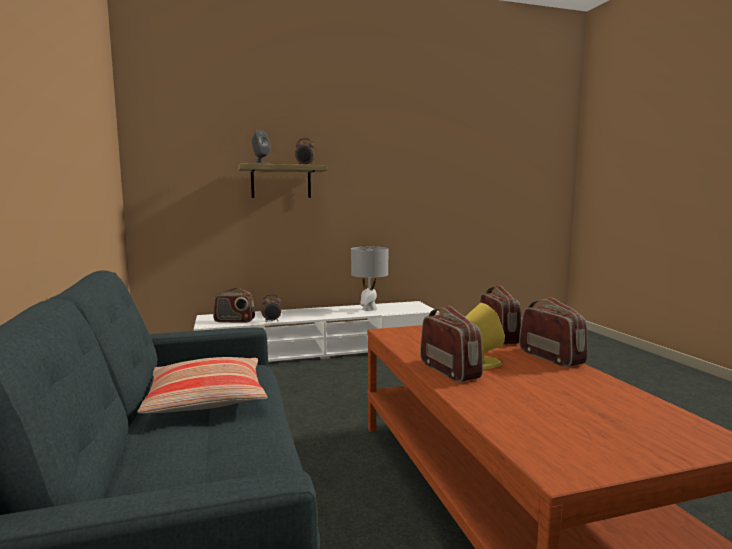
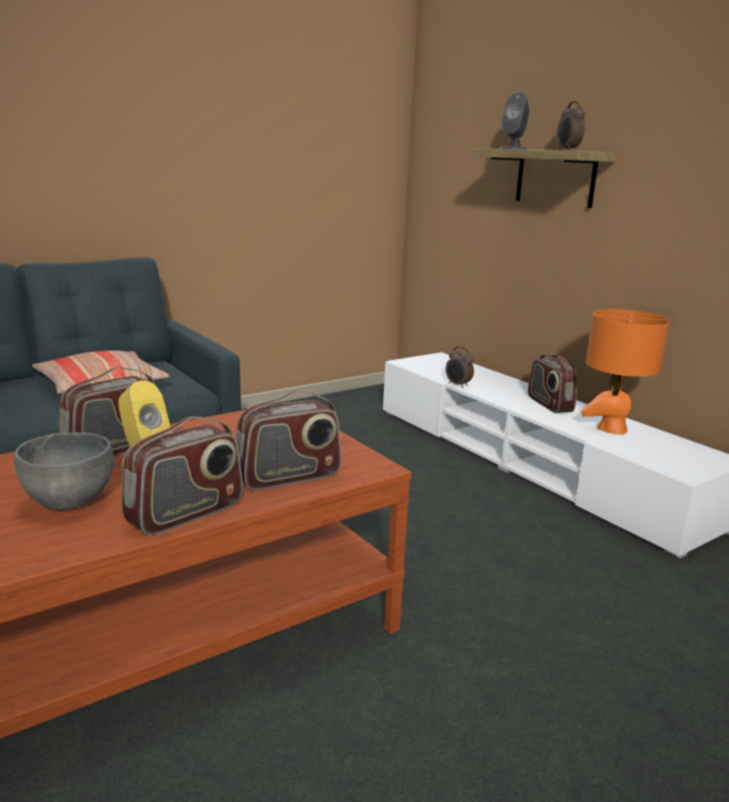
camera: 70 degrees right, 10 degrees up
(234, 321) = (436, 370): radio -> radio (549, 404)
(369, 309) = (612, 429): grey table lamp -> orange table lamp
(542, 381) = (69, 502): none -> grey bowl

